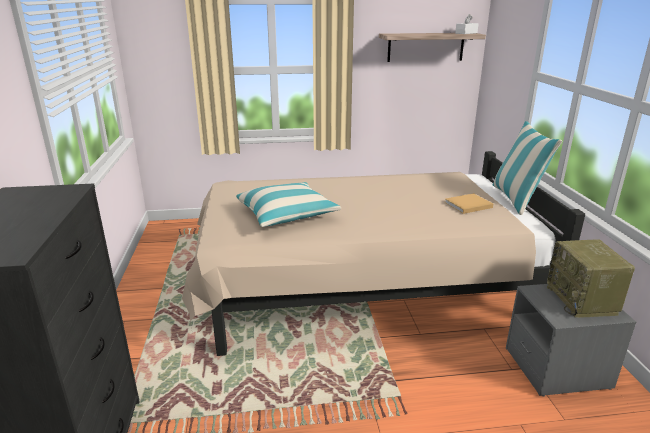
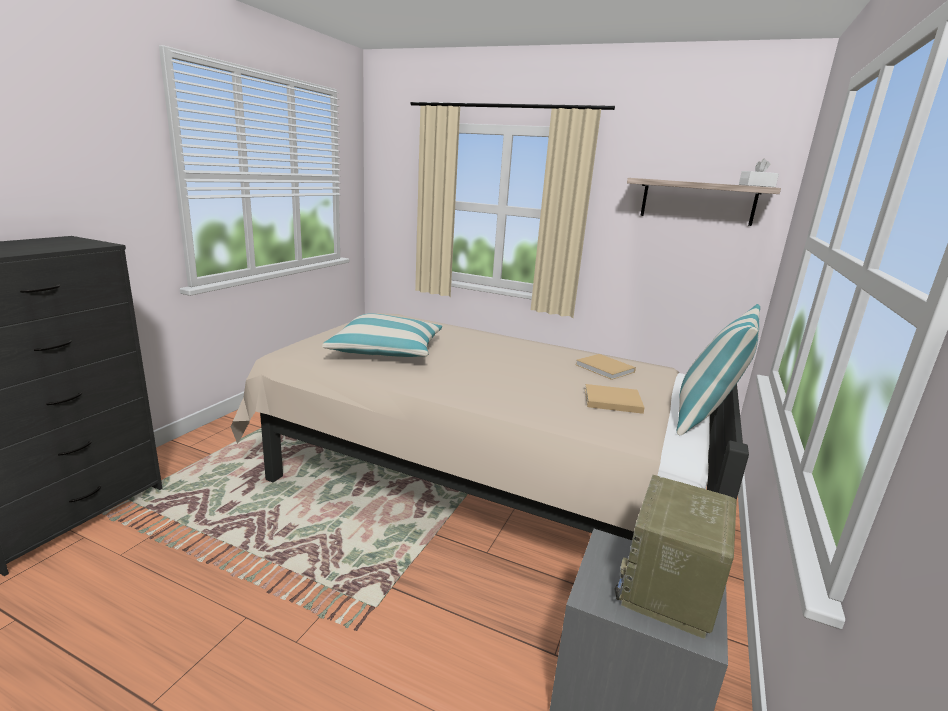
camera: 30 degrees right, 5 degrees down
(432, 184) = (606, 369): none -> beige book

